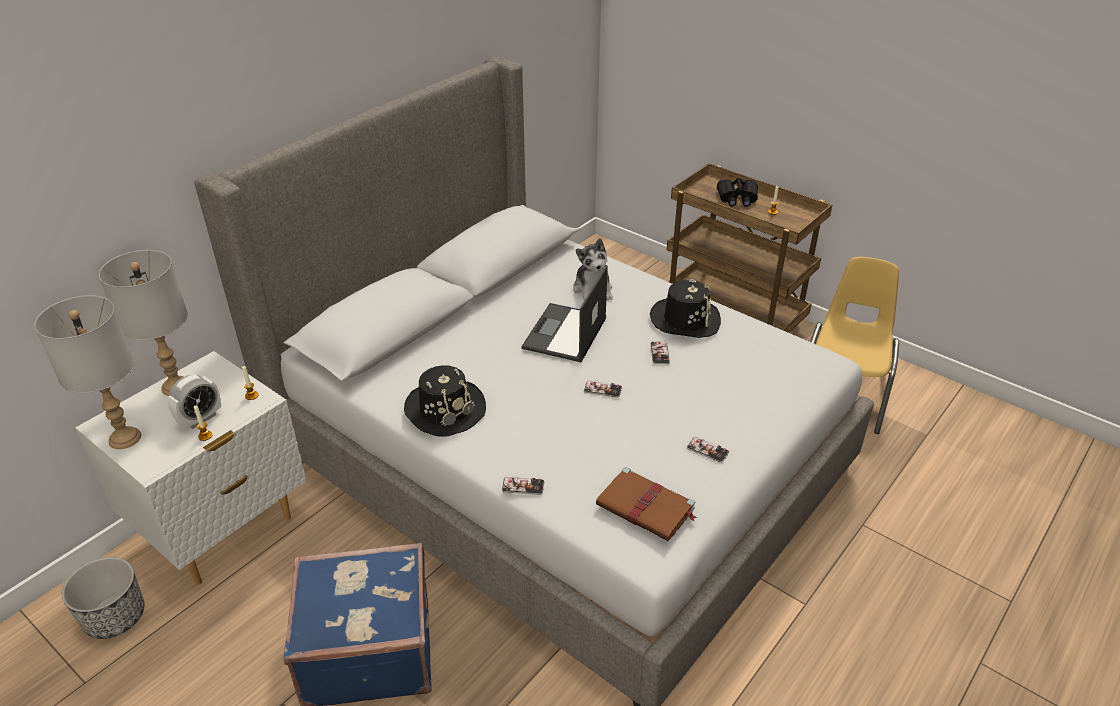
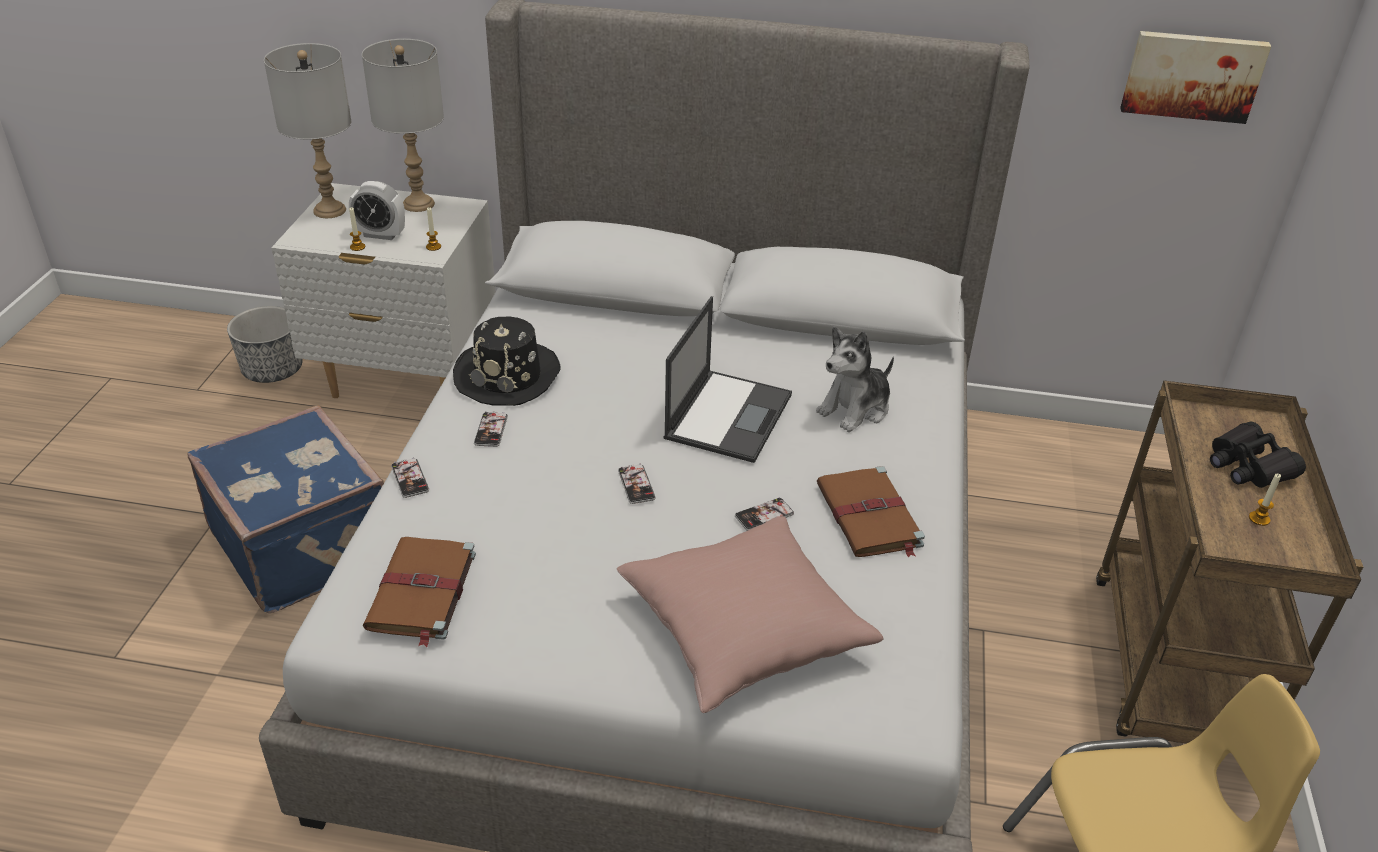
camera: 60 degrees right, 0 degrees up
(555, 39) = (1192, 75): none -> picture
(565, 334) = (728, 415): laptop -> laptop turned 120 degrees clockwise
(685, 319) = (869, 517): black hat -> brown book
(707, 450) = (579, 623): phone -> phone (491, 430)
(744, 392) = (744, 629): none -> pink pillow

